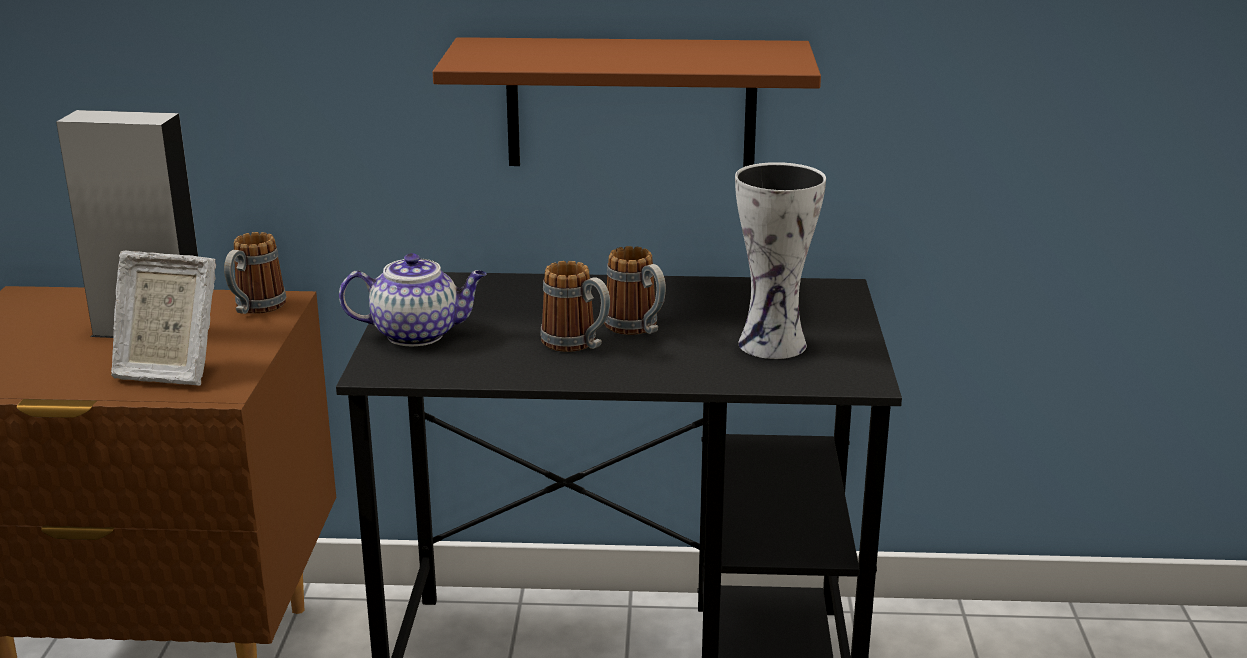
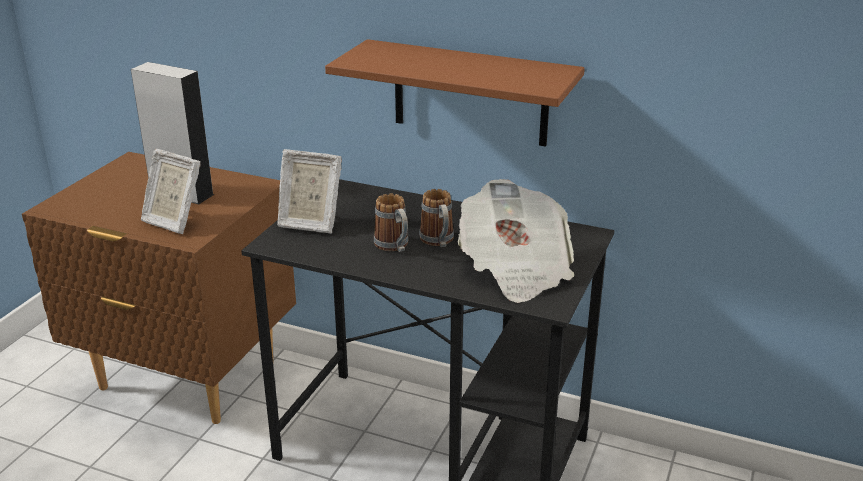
camera: 20 degrees right, 5 degrees up
(254, 309) = (244, 188): mug -> none
(418, 334) = (309, 223): teapot -> picture frame
(775, 345) = (515, 269): vase -> newspaper

